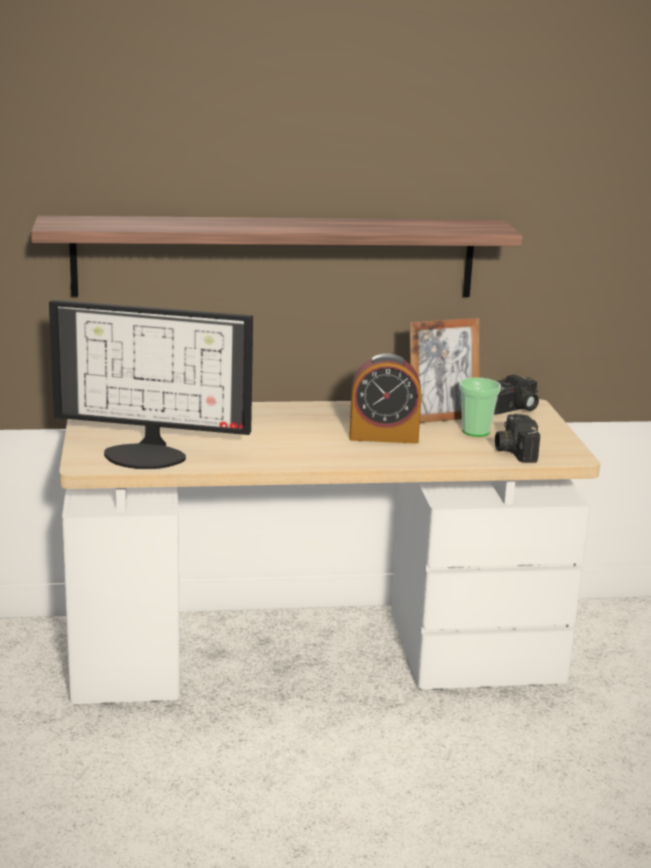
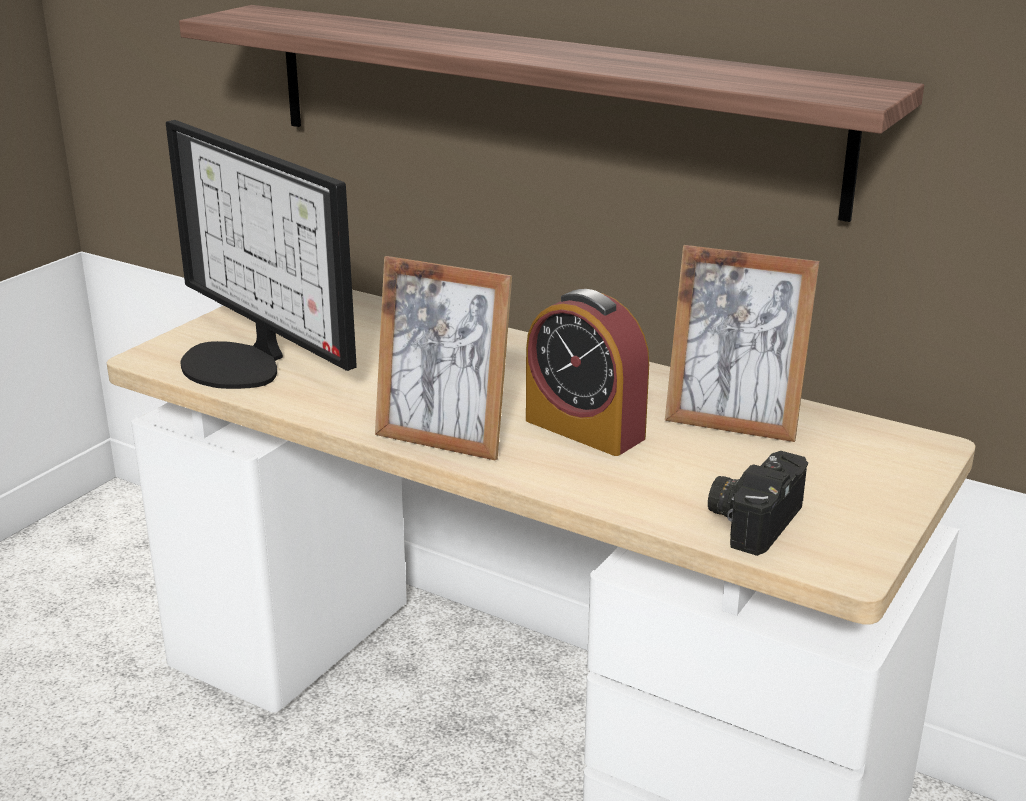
camera: 40 degrees right, 5 degrees up
(328, 458) = (443, 439): none -> picture frame
(475, 431) = (746, 465): cup -> none
(514, 409) = (882, 445): camera -> none

